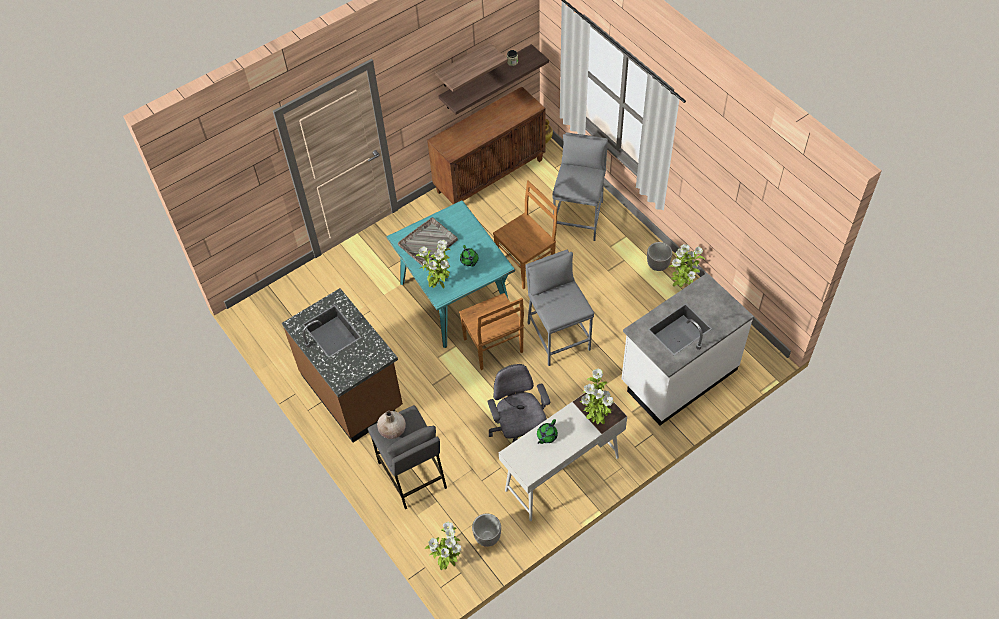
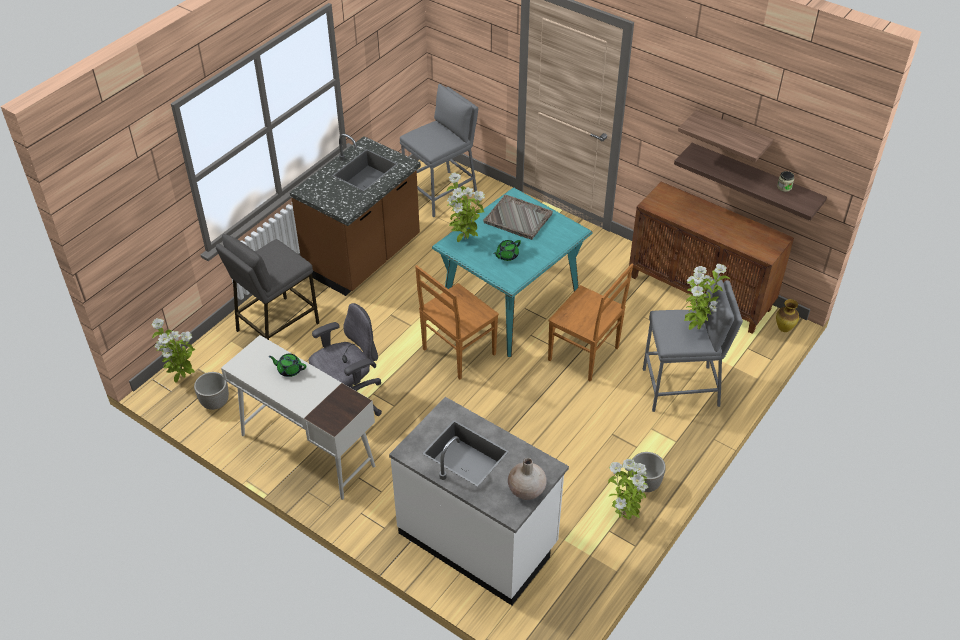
camera: 70 degrees right, 10 degrees down
(392, 430) = (275, 254): beige vase -> beige vase (526, 490)
(558, 336) = (493, 406): grey stool -> grey stool (441, 193)
(595, 418) = (324, 408): potted plant -> potted plant (696, 328)

